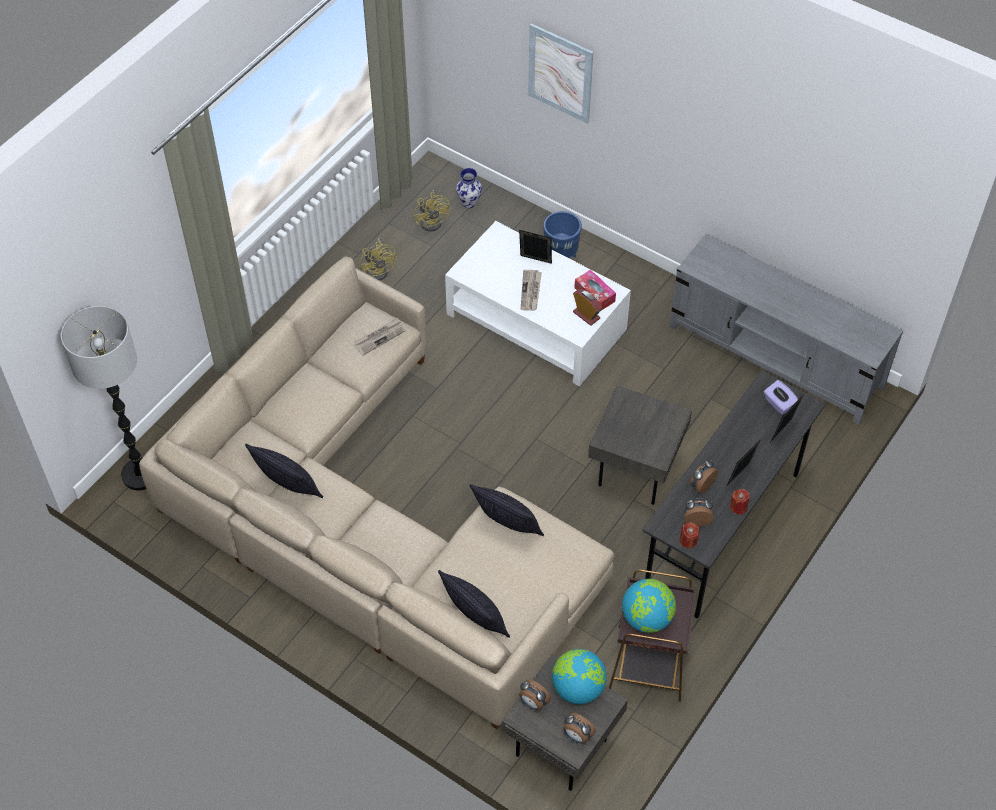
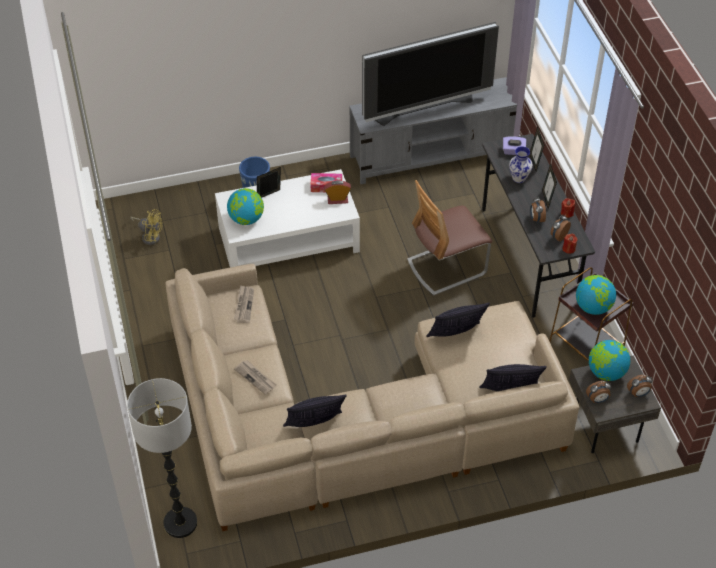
camera: 50 degrees left, 5 degrees down
(380, 269) = (157, 287): yellow fan -> none
(469, 202) = (156, 209): vase -> vase (518, 178)
(487, 266) = (246, 219): none -> globe
(531, 291) = (290, 212): newspaper -> newspaper (256, 378)
(560, 73) = (202, 58): picture -> none
(634, 470) = (446, 267): grey side table -> chair
(772, 293) = (424, 108): none -> television

